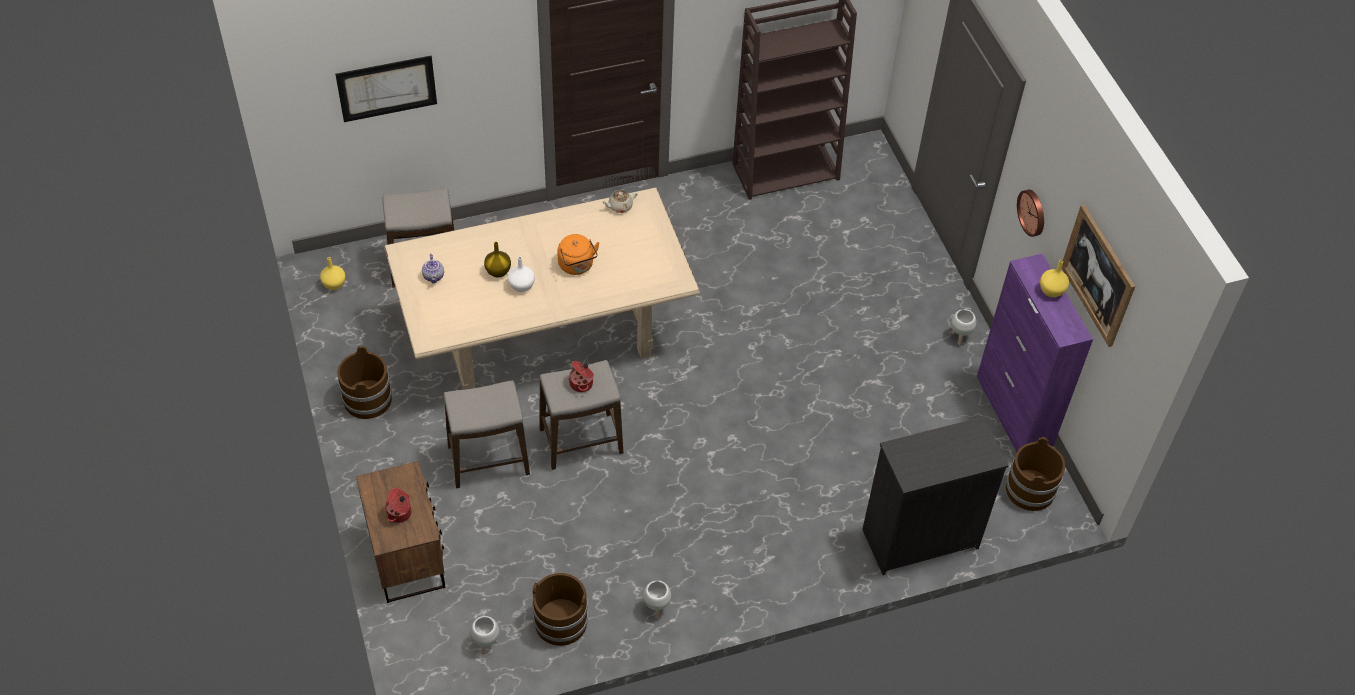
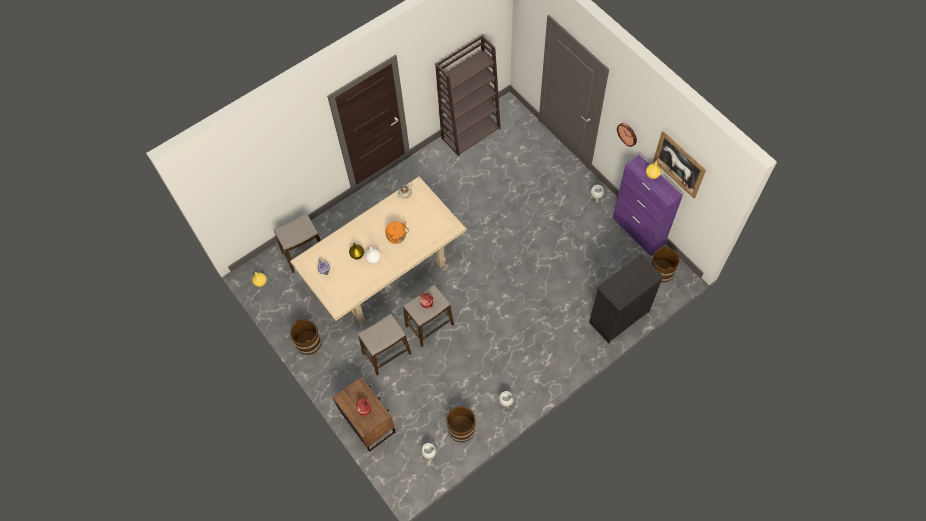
camera: 15 degrees left, 10 degrees up
(387, 88) = (261, 177): picture -> none

